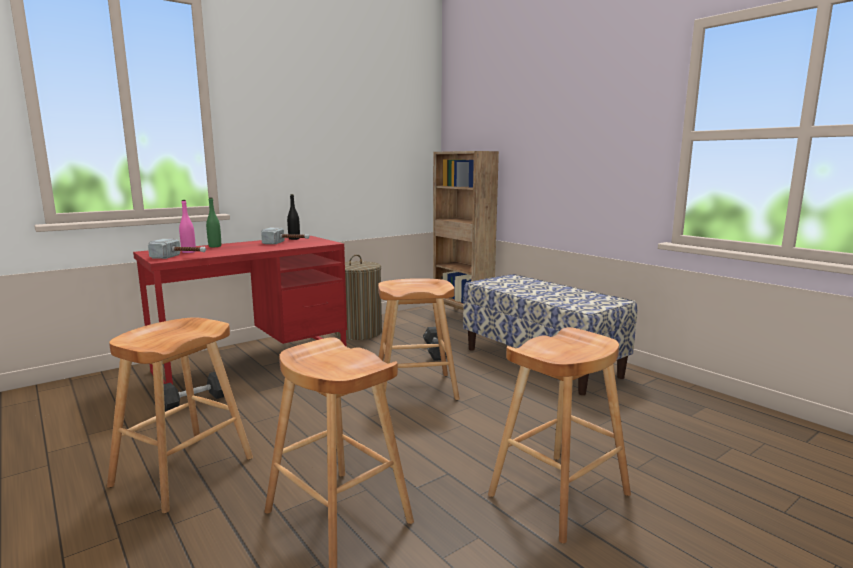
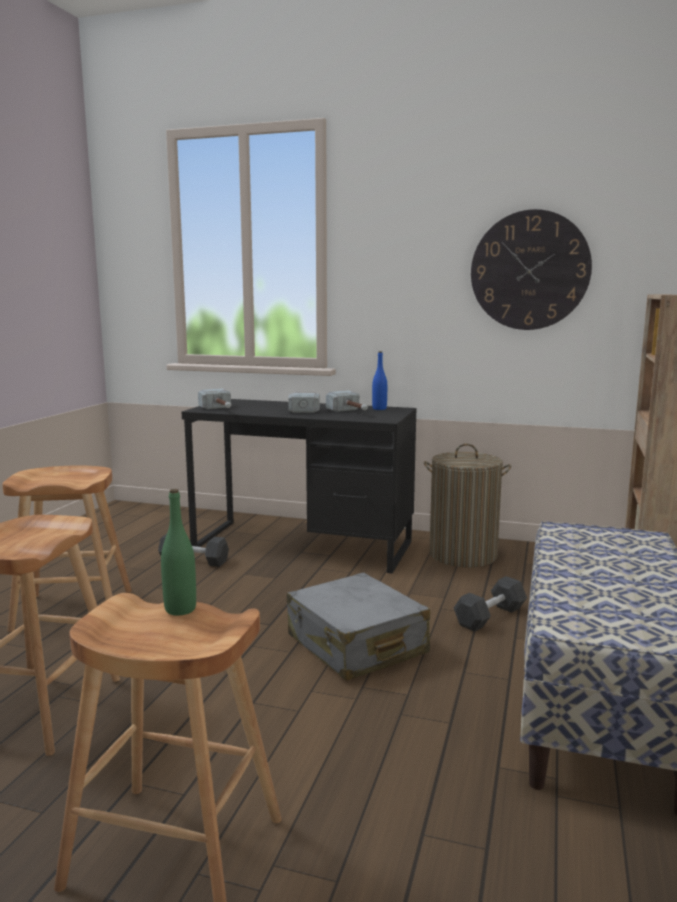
camera: 55 degrees right, 0 degrees up
(188, 252) = (245, 406): pink bottle -> none
(215, 246) = (286, 404): green bottle -> green bottle (180, 609)
(244, 246) = (305, 408): none -> hammer
(253, 362) = (303, 545): red desk -> black desk
(294, 239) = (379, 409): black bottle -> blue bottle
(359, 135) = (529, 270): none -> wall clock
(415, 389) = (356, 645): brown stool -> grey suitcase

